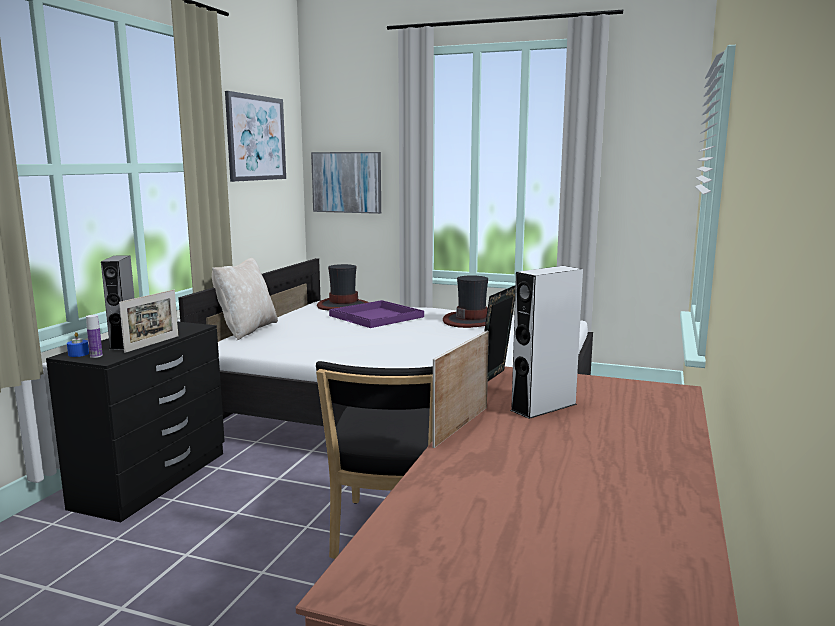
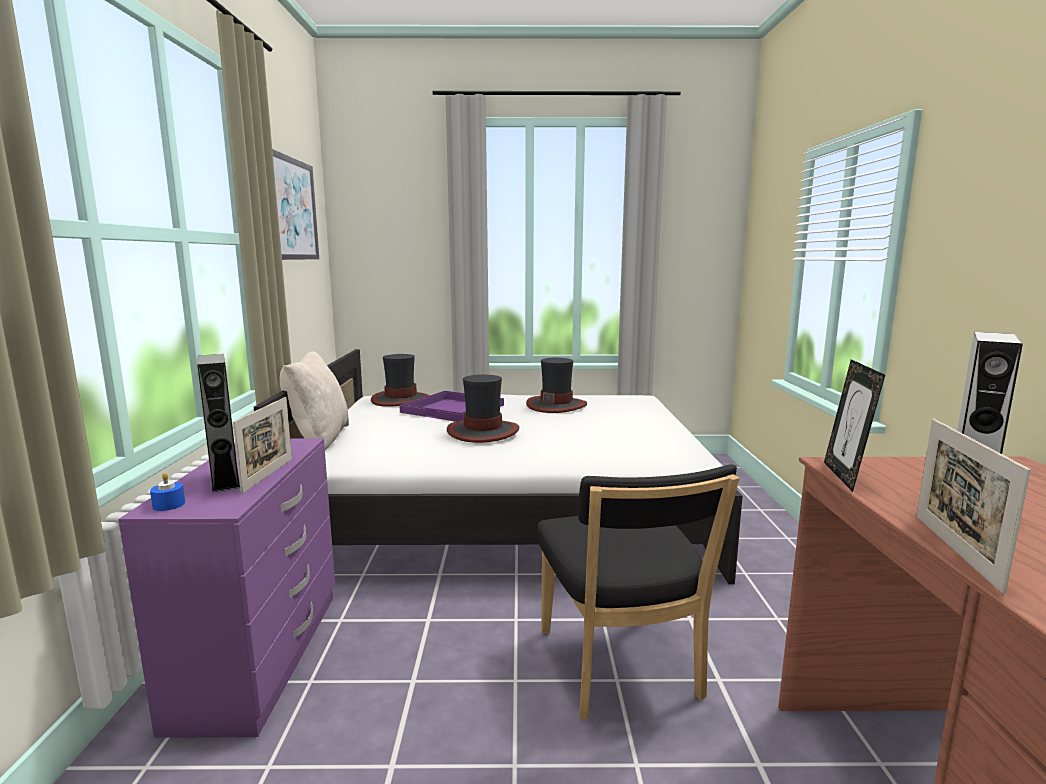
camera: 20 degrees left, 0 degrees up
(96, 356) = (202, 504): bottle -> none
(153, 479) = (262, 655): black dresser -> purple dresser
(347, 182) = (384, 264): picture -> none
(375, 336) = (483, 432): none -> hat

